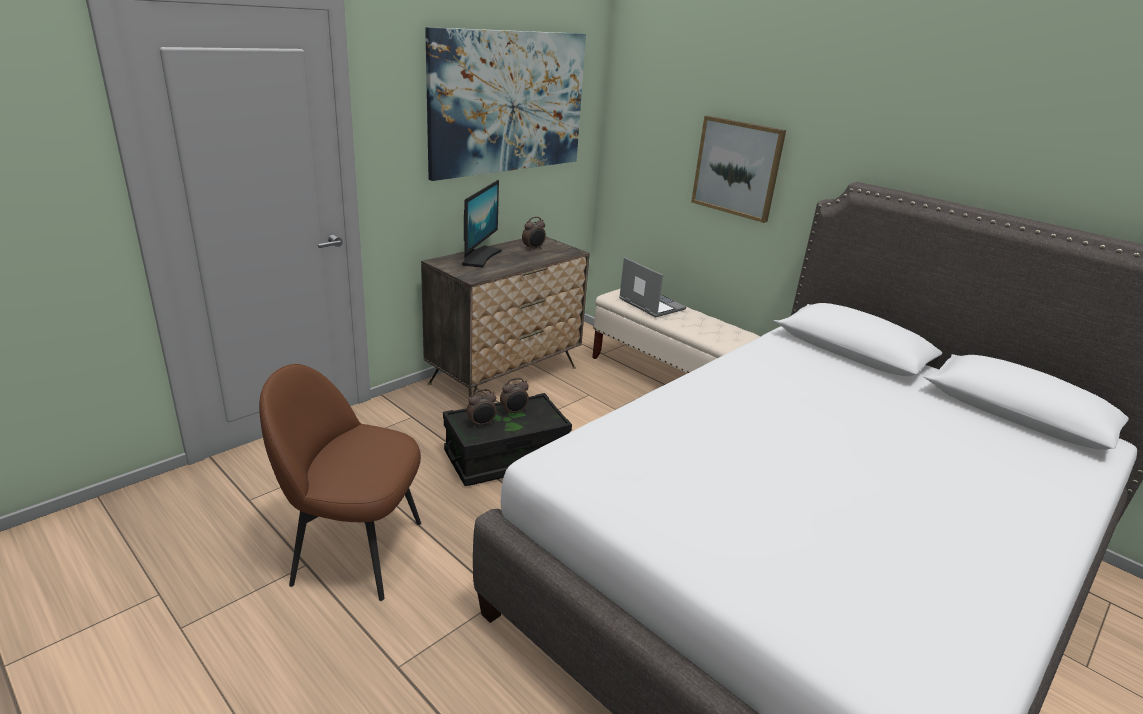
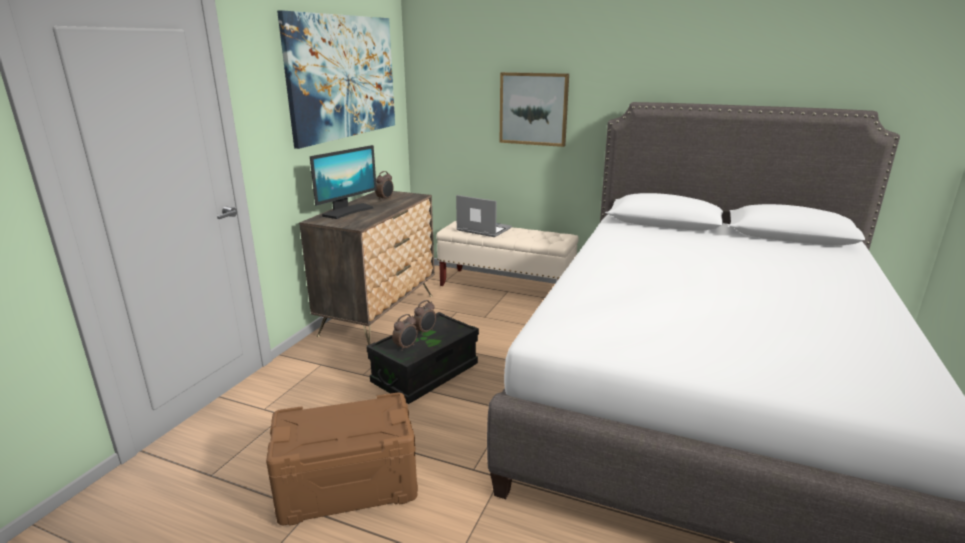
camera: 20 degrees left, 5 degrees down
(354, 551) = (347, 484): brown chair -> brown storage box
(480, 257) = (347, 211): monitor -> monitor turned 45 degrees clockwise

